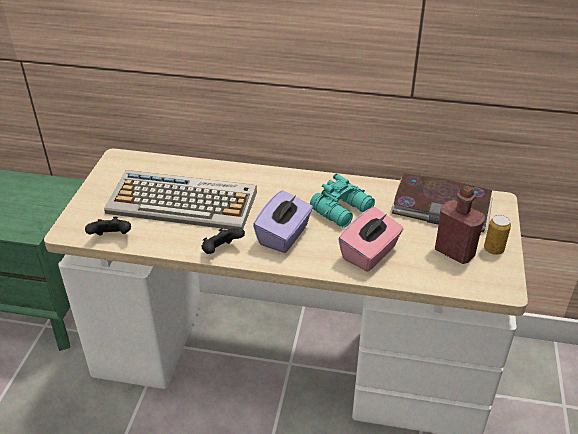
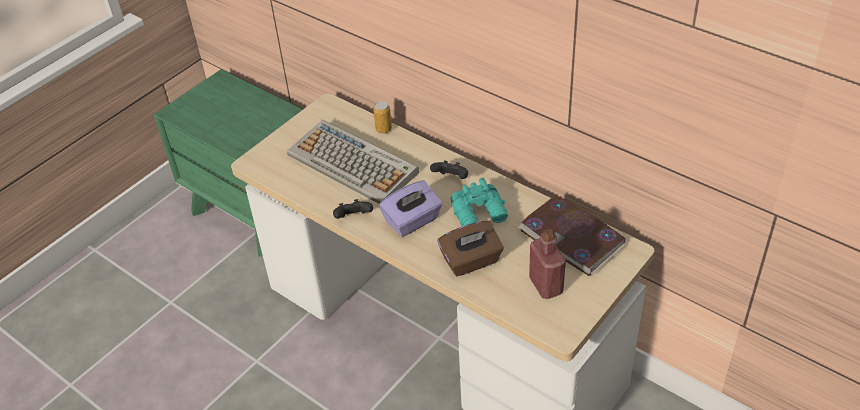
camera: 30 degrees right, 5 degrees up
(112, 238) = (280, 179): black game controller -> black game controller (451, 179)
(369, 253) = (471, 261): pink tissue box -> brown tissue box
(493, 249) = (584, 295): can -> can (383, 129)

